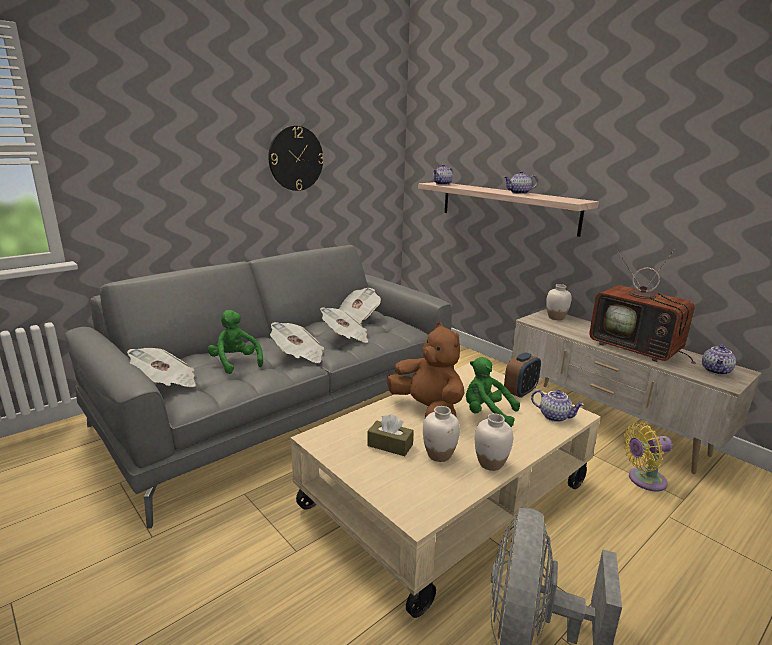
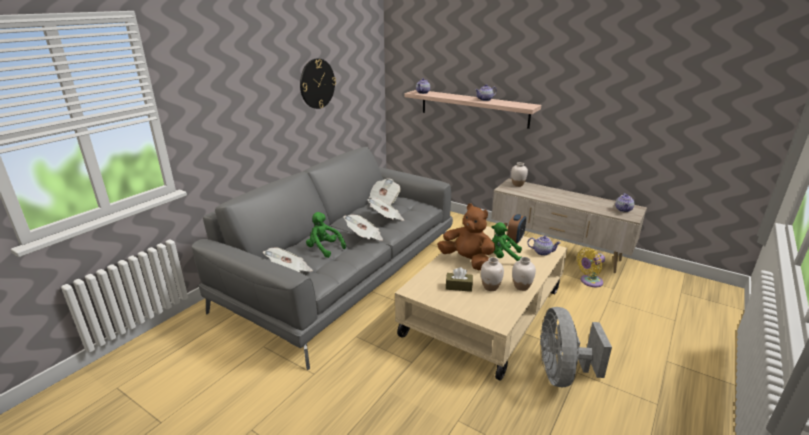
camera: 15 degrees left, 5 degrees up
(638, 348) = (576, 201): television -> none

